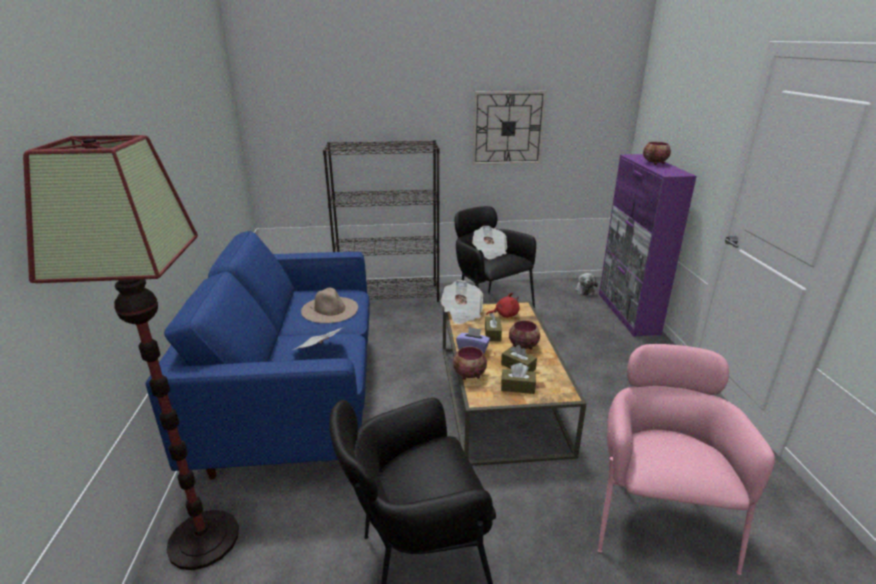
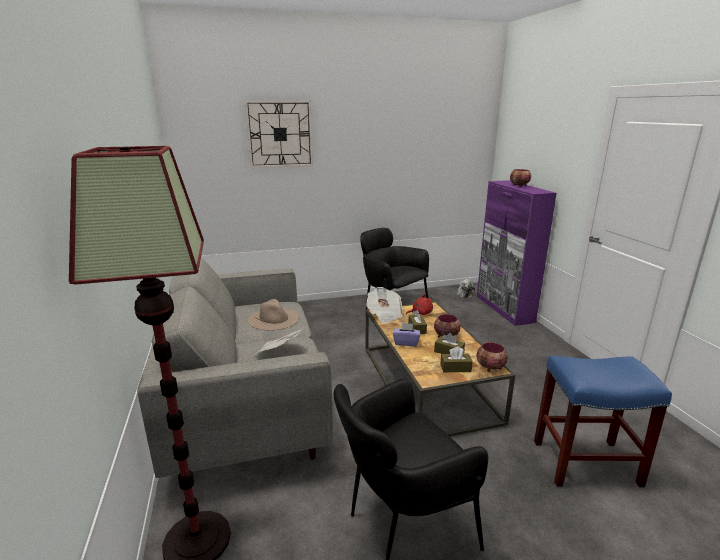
camera: 10 degrees left, 5 degrees down
(296, 402) = (248, 406): blue sofa -> grey sofa
(389, 295) = (303, 309): black bookcase -> none
(469, 375) = (411, 362): bowl -> bowl (490, 367)
(489, 252) = (390, 265): newspaper -> none
(508, 128) = (397, 163): wall clock -> wall clock (280, 134)
(657, 516) = (586, 462): pink armchair -> blue stool

